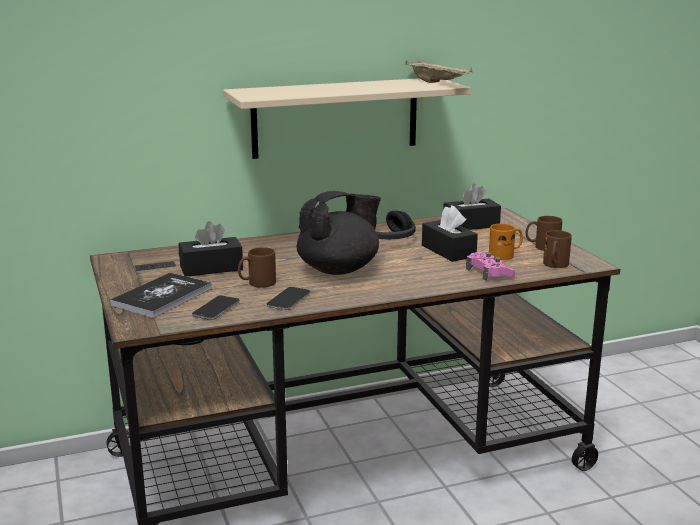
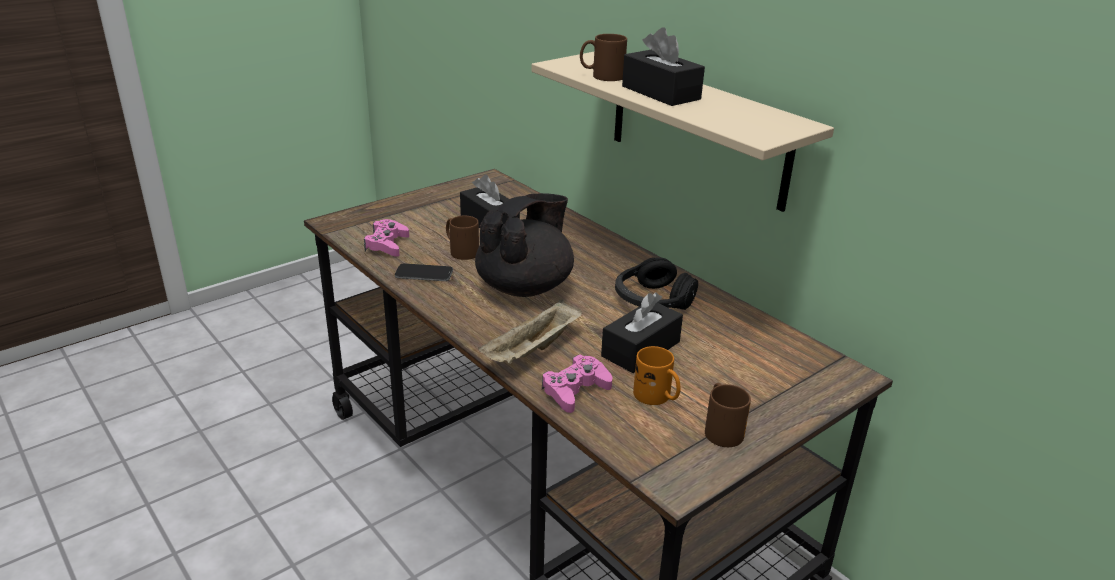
camera: 70 degrees right, 10 degrees up
(162, 297) = (407, 217): book -> none
(216, 309) = (387, 245): phone -> pink game controller
(339, 269) = (525, 286): black teapot -> black teapot turned 90 degrees counterclockwise
(438, 83) = (769, 129): beige tray -> beige tray (532, 351)
(471, 225) = (769, 355): black tissue box -> black tissue box (660, 93)
(555, 265) = (644, 447): brown mug -> brown mug (601, 76)

